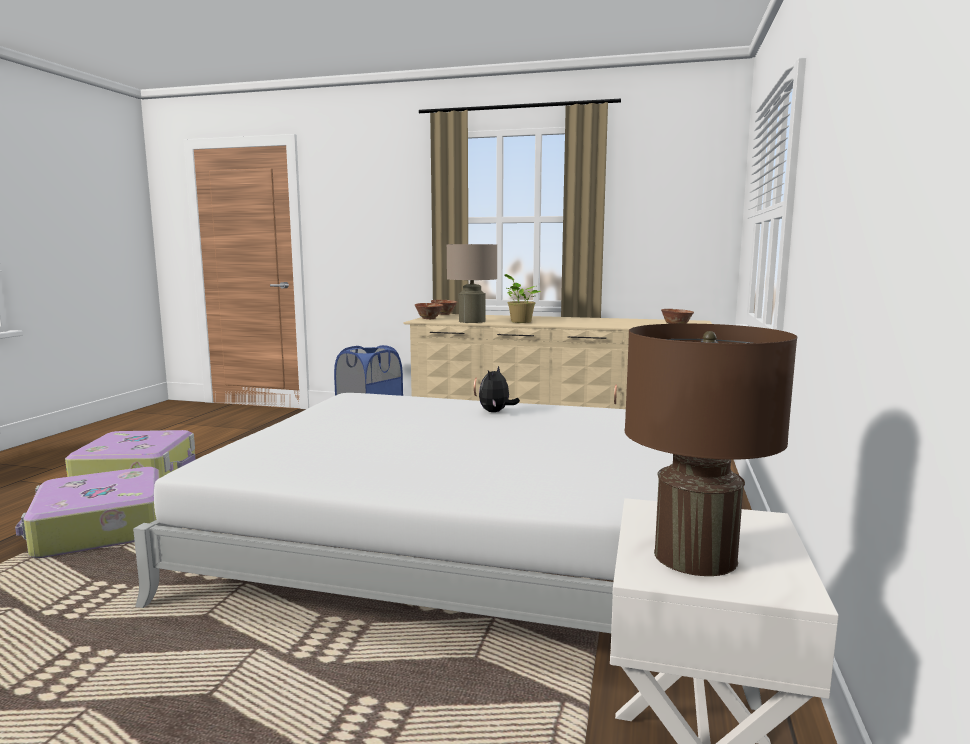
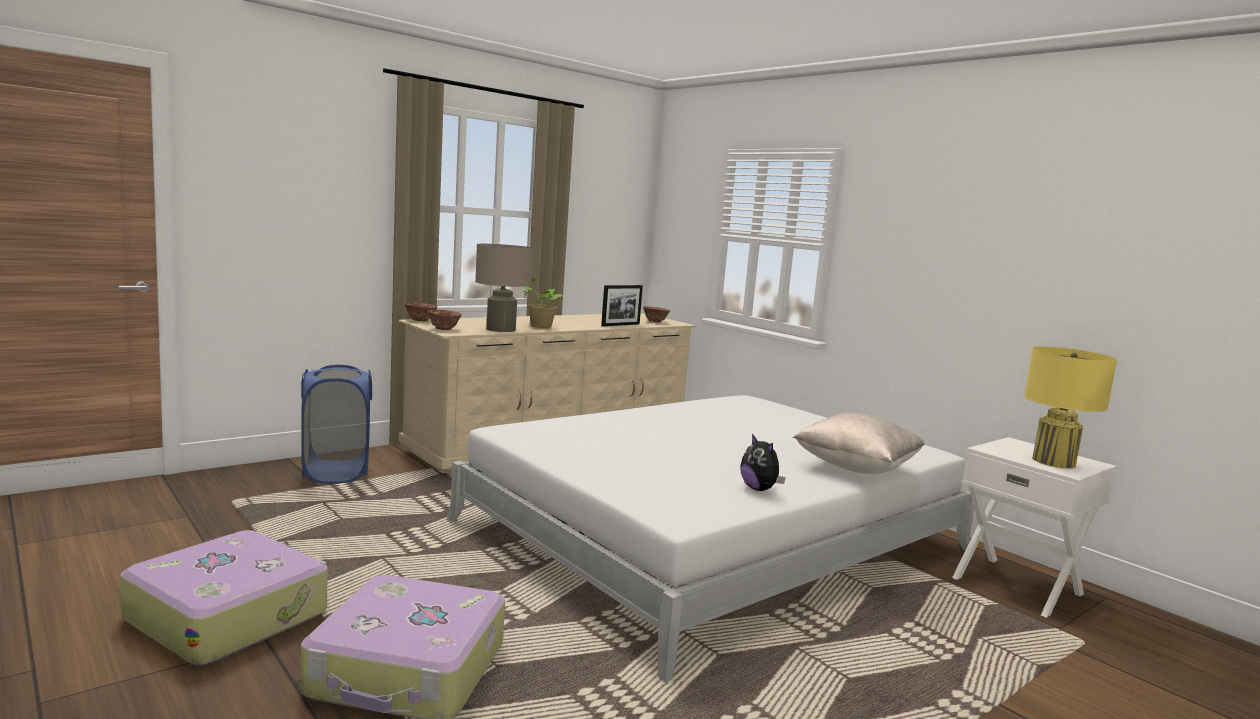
camera: 55 degrees left, 0 degrees up
(496, 412) = (662, 419): plush toy -> plush toy (759, 489)
(509, 491) = (856, 468): none -> beige pillow
(613, 325) = (620, 325): none -> picture frame
(695, 556) = (1053, 462): brown table lamp -> yellow table lamp

